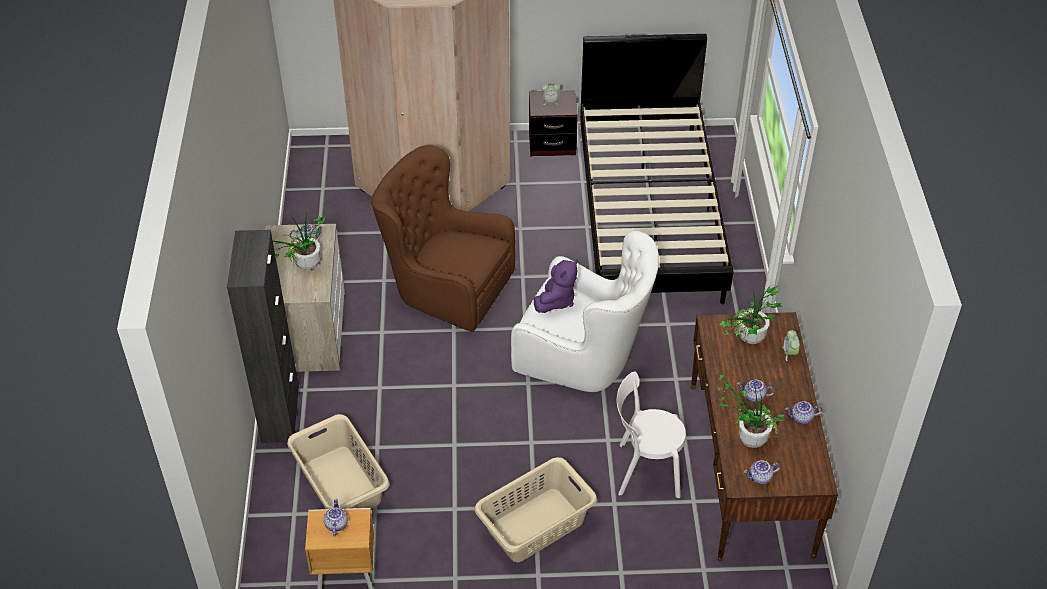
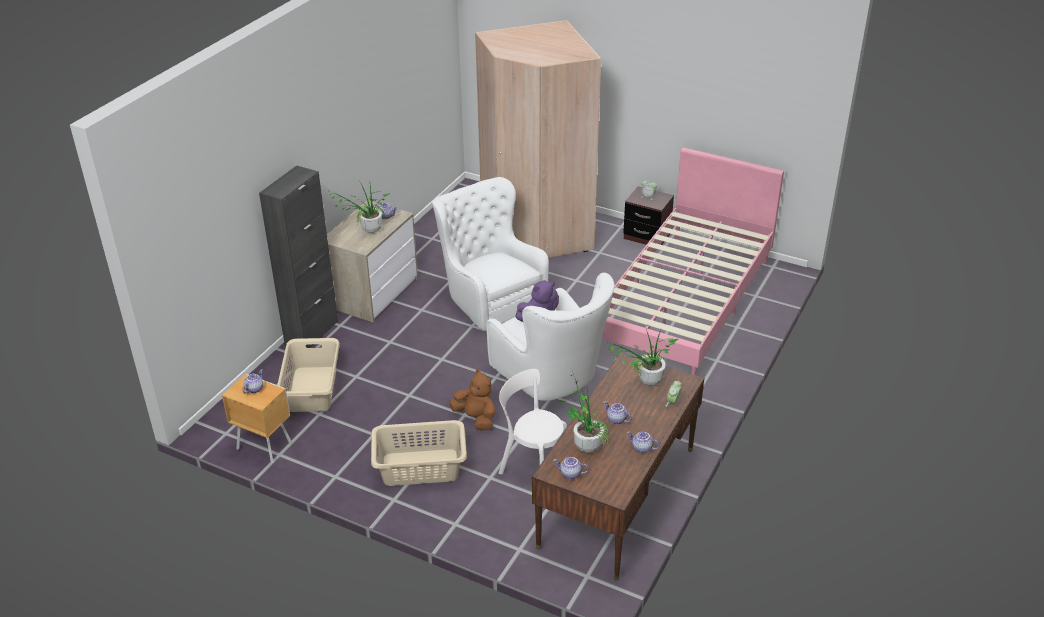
camera: 30 degrees right, 10 degrees down
(445, 287) = (489, 298): brown armchair -> white armchair
(546, 441) = (476, 418): none -> brown plush toy
(649, 213) = (684, 302): black bed -> pink bed

